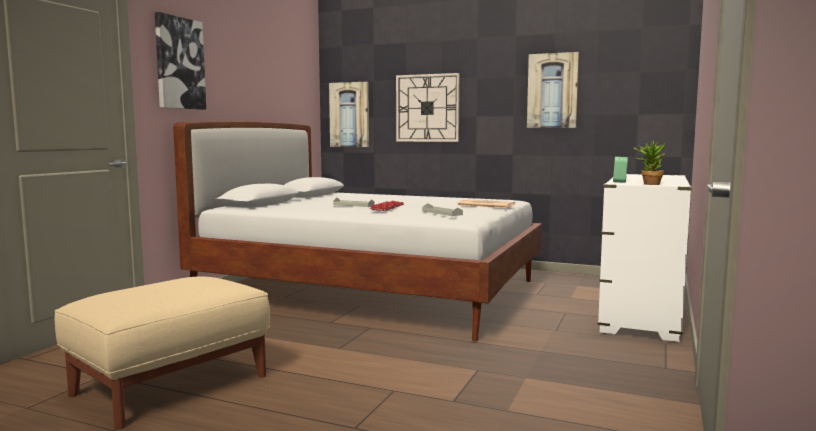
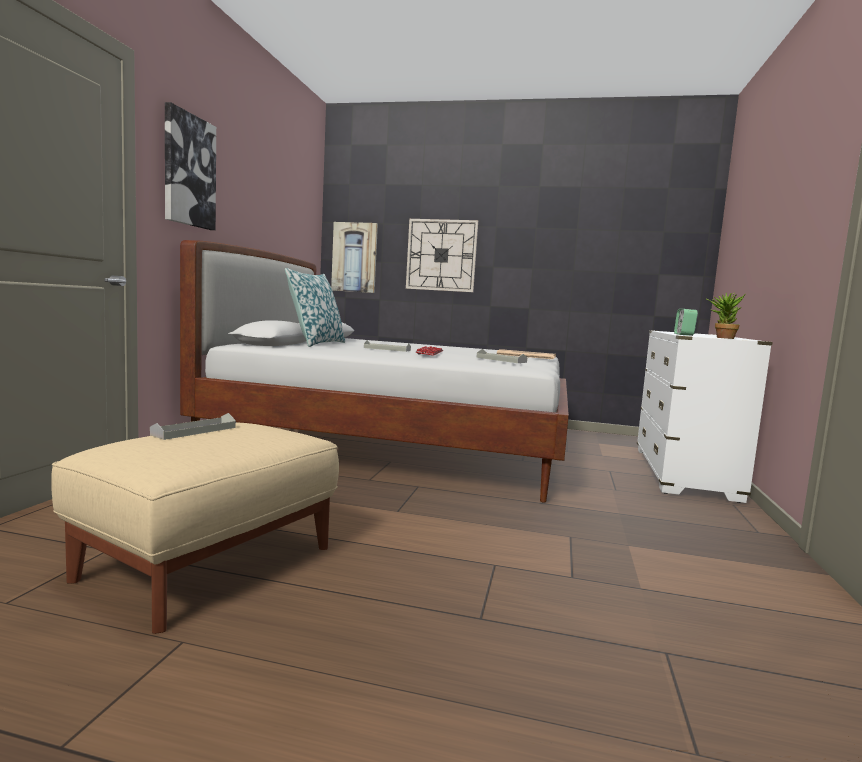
camera: 10 degrees left, 0 degrees up
(157, 284) = (194, 431): none -> grey tray
(297, 201) = (316, 343): none -> pillow
(552, 90) = (575, 245): picture -> none

